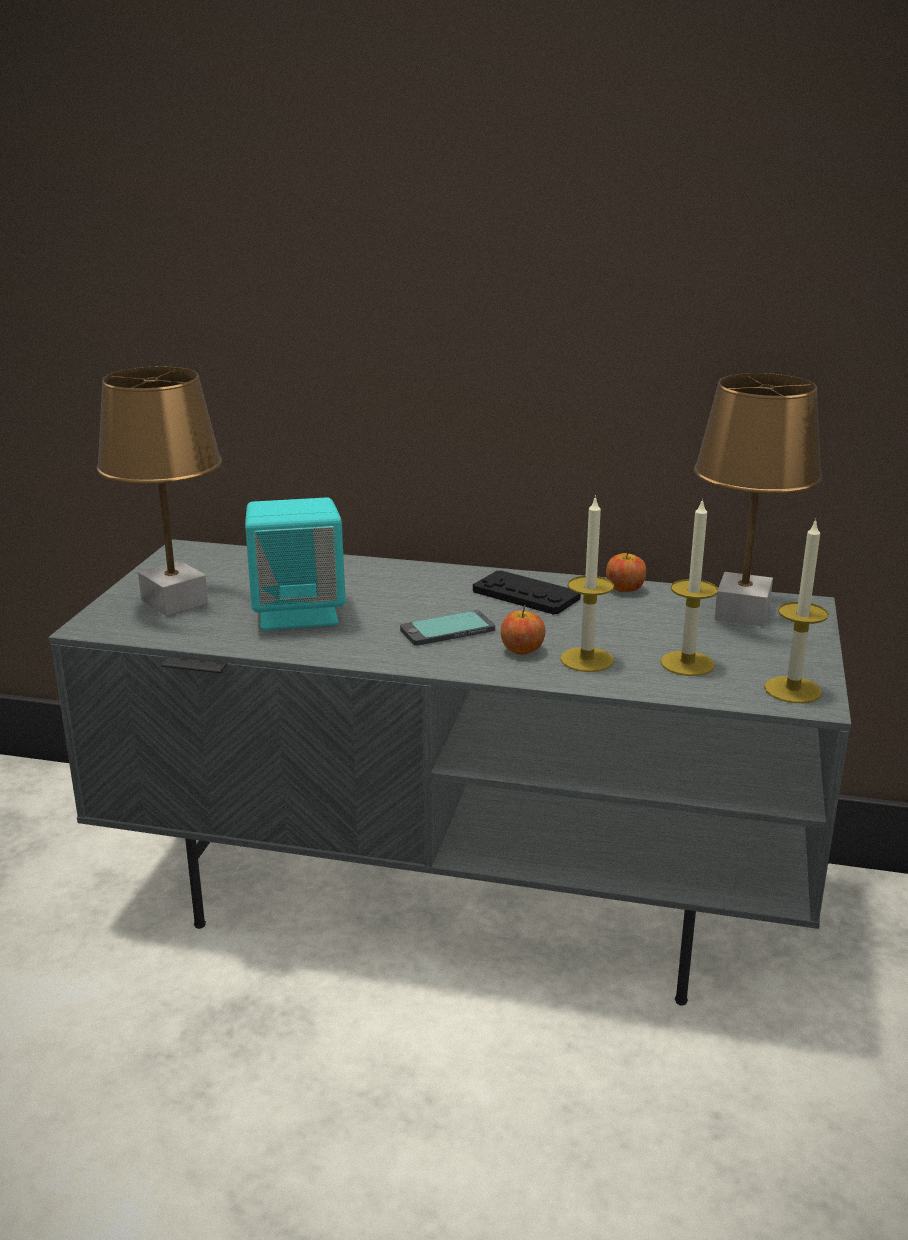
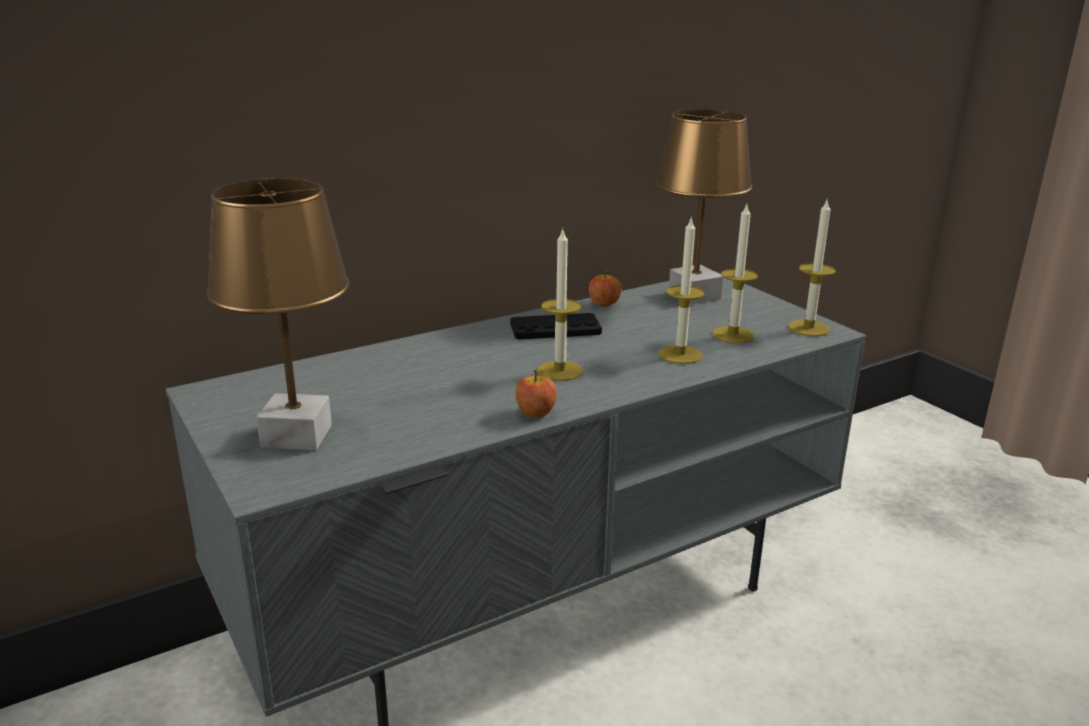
camera: 45 degrees left, 0 degrees up
(298, 613) = (427, 402): turquoise speaker -> none
(447, 630) = (560, 371): phone -> candle
(522, 650) = (633, 364): apple -> apple (536, 413)

